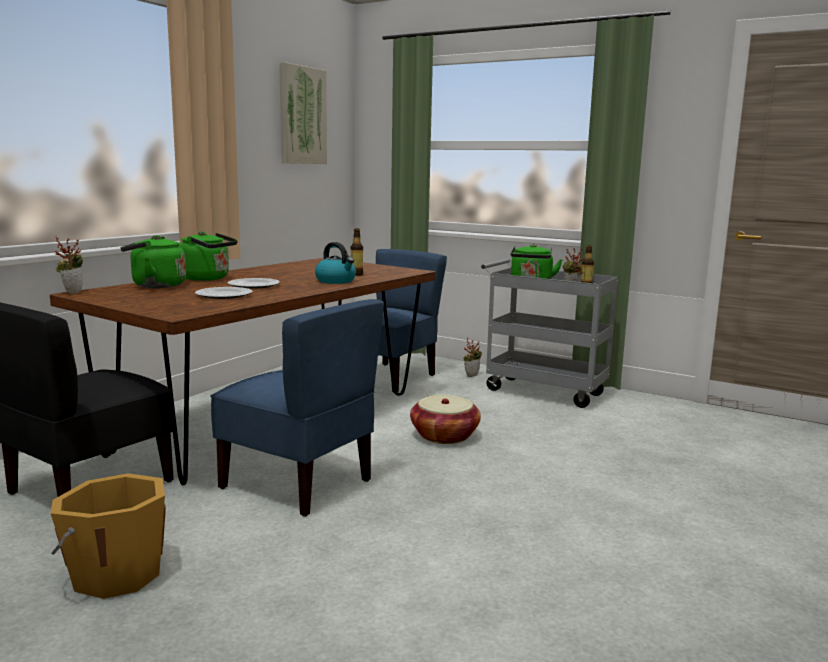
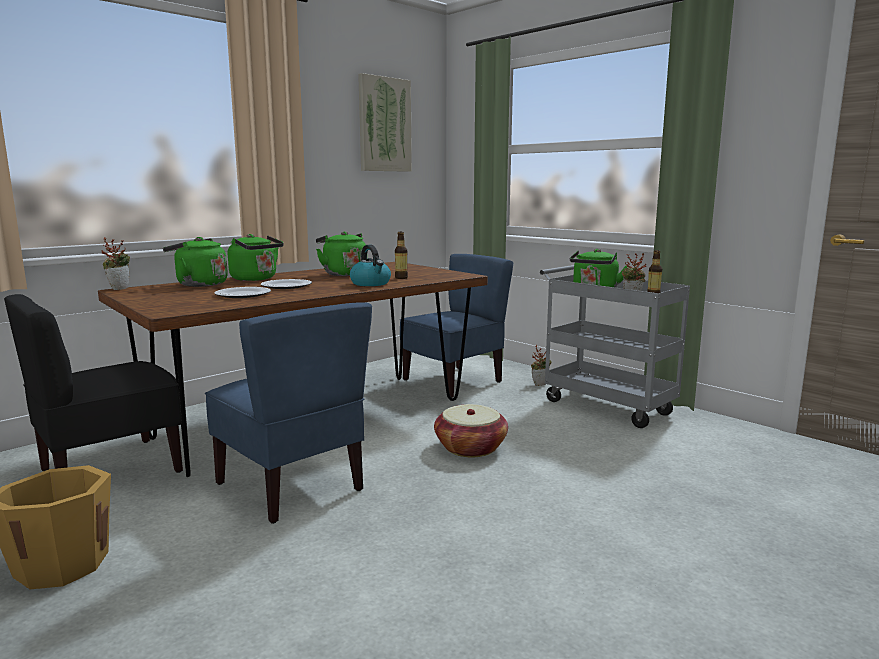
camera: 15 degrees right, 0 degrees up
(291, 271) = (343, 274): none -> green kettle

